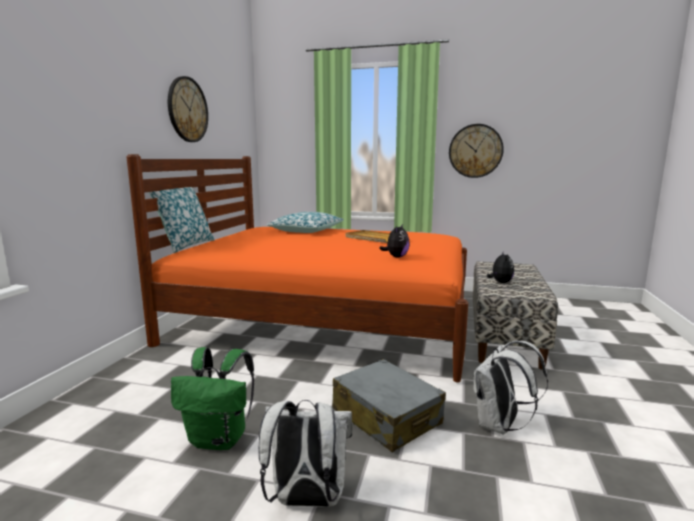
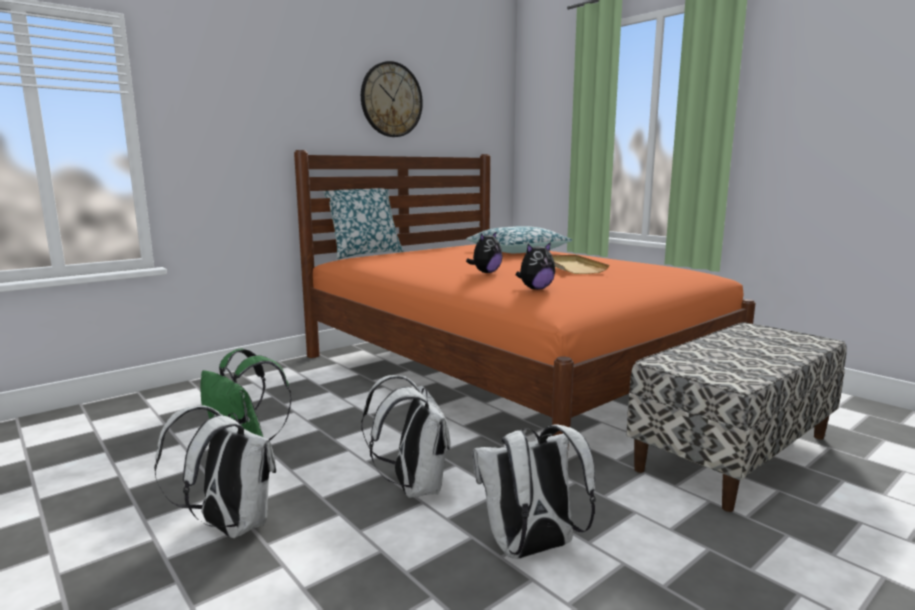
camera: 35 degrees right, 0 degrees up
(386, 417) = (413, 487): grey suitcase -> white backpack
(475, 151) = (809, 138): wall clock -> none
(500, 282) = (709, 354): plush toy -> plush toy (486, 272)

